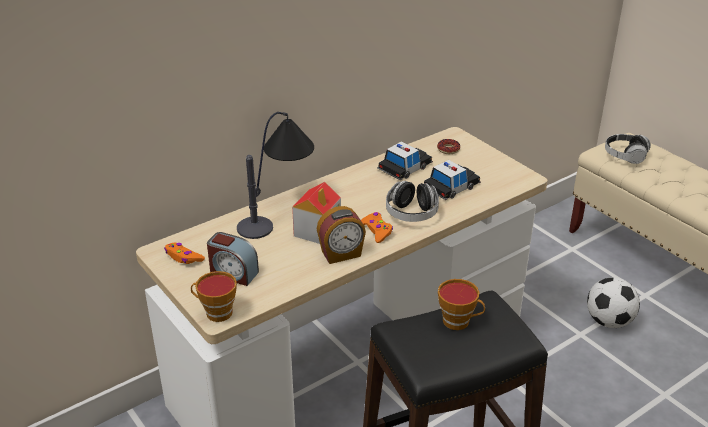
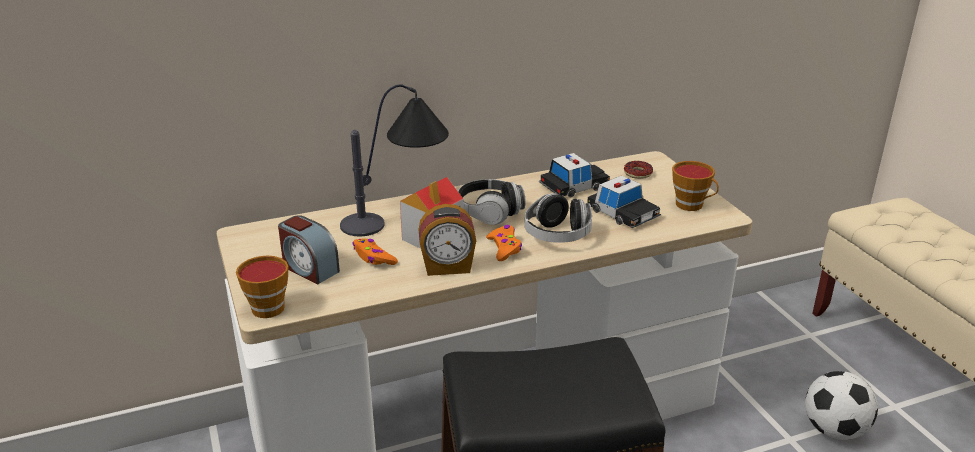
camera: 15 degrees right, 5 degrees down
(183, 257) = (264, 244): orange game controller -> orange game controller (373, 258)
(451, 186) = (622, 213): toy car -> toy car turned 75 degrees clockwise
(459, 322) = (557, 367): cup -> cup (692, 205)
(625, 156) = (891, 222): headphones -> headphones (489, 213)

